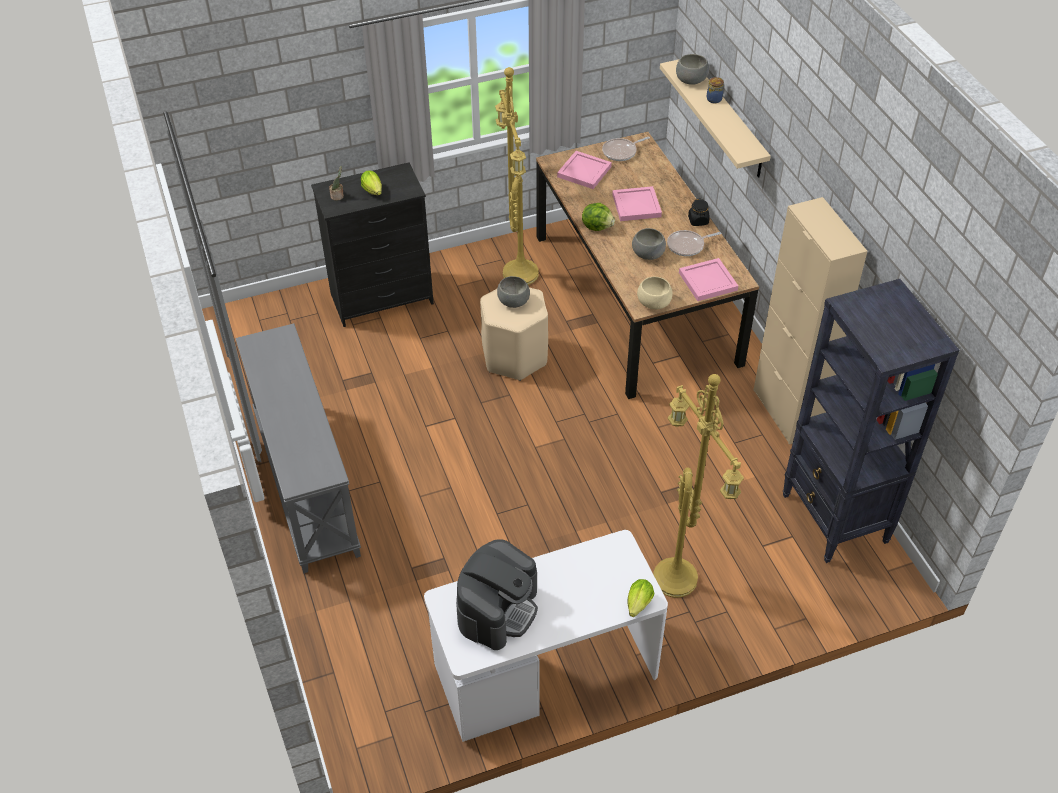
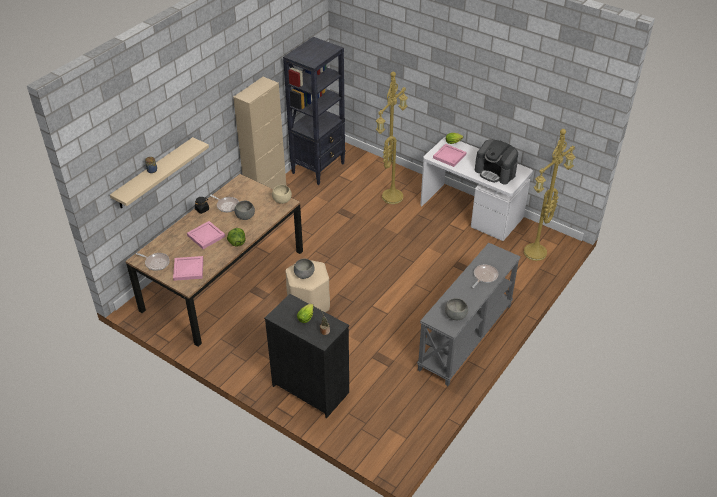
camera: 125 degrees left, 5 degrees down
(292, 430) = (484, 276): none -> frying pan
(498, 609) = (495, 172): coffee machine -> coffee machine turned 135 degrees counterclockwise
(518, 273) = (239, 338): yellow floor lamp -> yellow floor lamp (535, 254)
(691, 80) = (137, 185): grey bowl -> grey bowl (455, 315)
(708, 281) = (249, 189): pink tray -> pink tray (449, 156)

